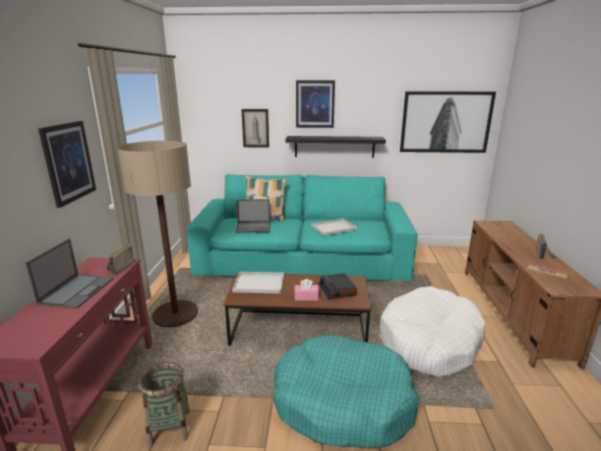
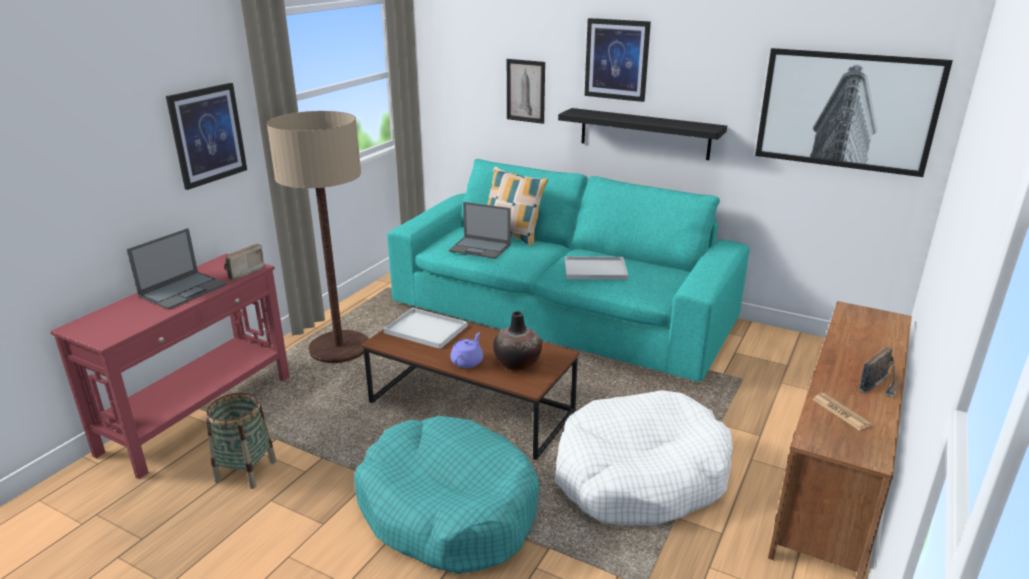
camera: 25 degrees right, 5 degrees up
(306, 297) = (467, 361): pink tissue box -> purple teapot
(337, 290) = (517, 363): alarm clock -> vase

